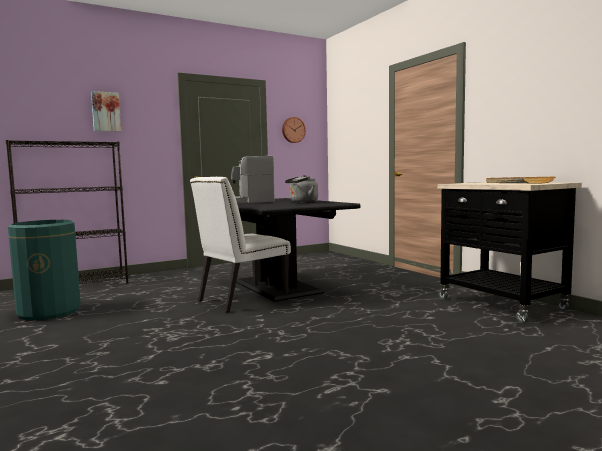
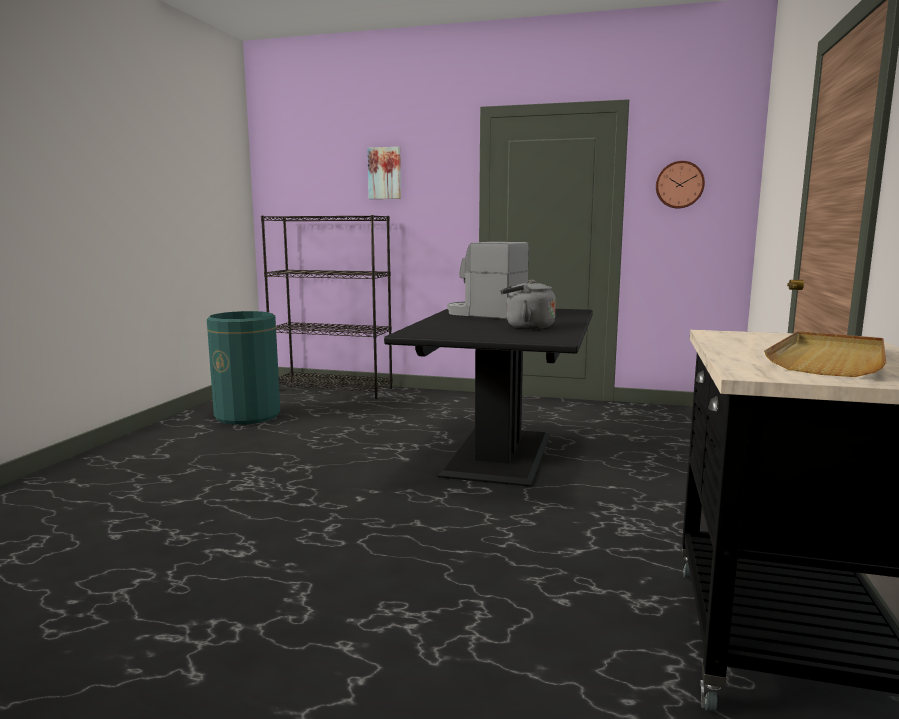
camera: 45 degrees right, 5 degrees up
(243, 299) = (418, 460): white chair -> none

